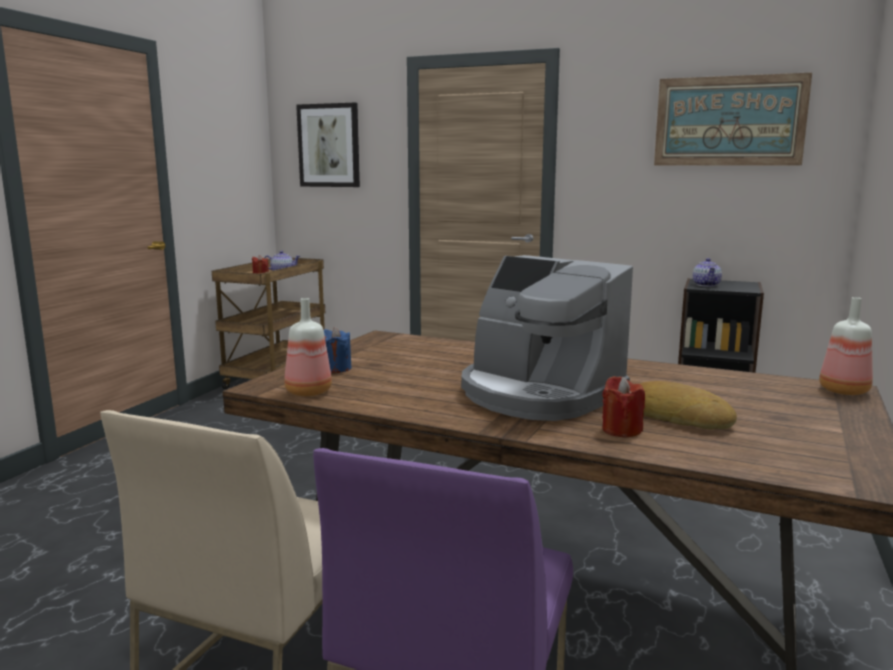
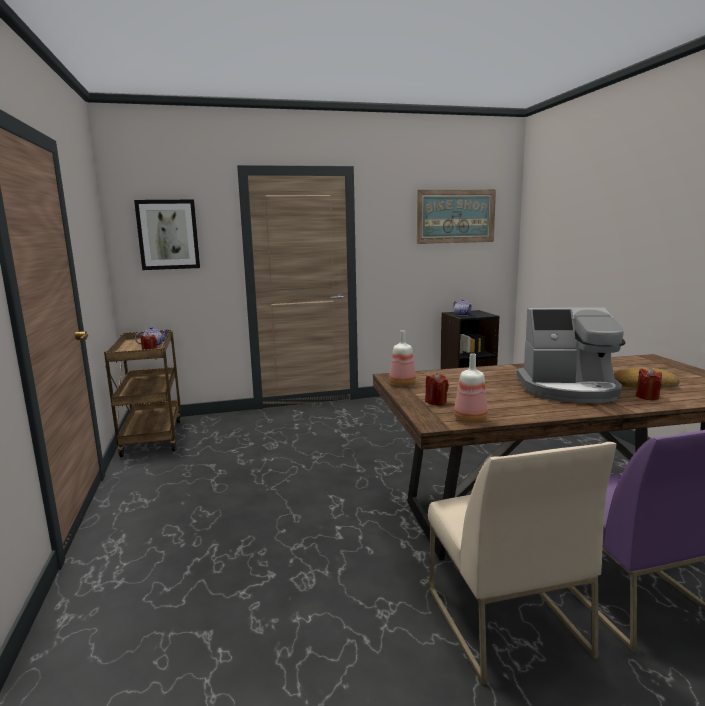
camera: 35 degrees left, 0 degrees up
(336, 368) = (436, 402): blue candle -> red candle
(845, 391) = (653, 359): bottle -> bottle (403, 384)

